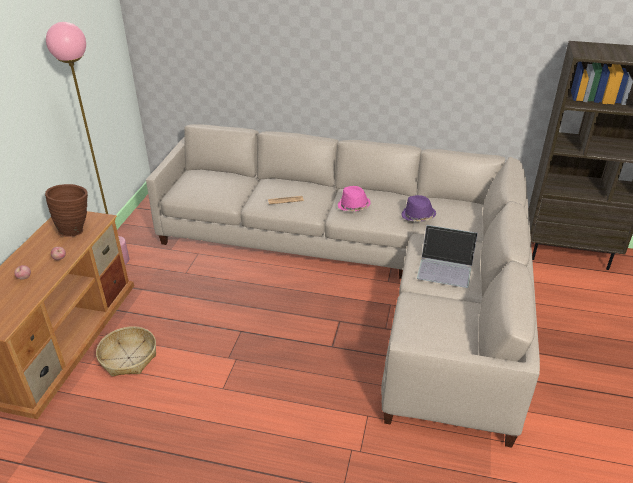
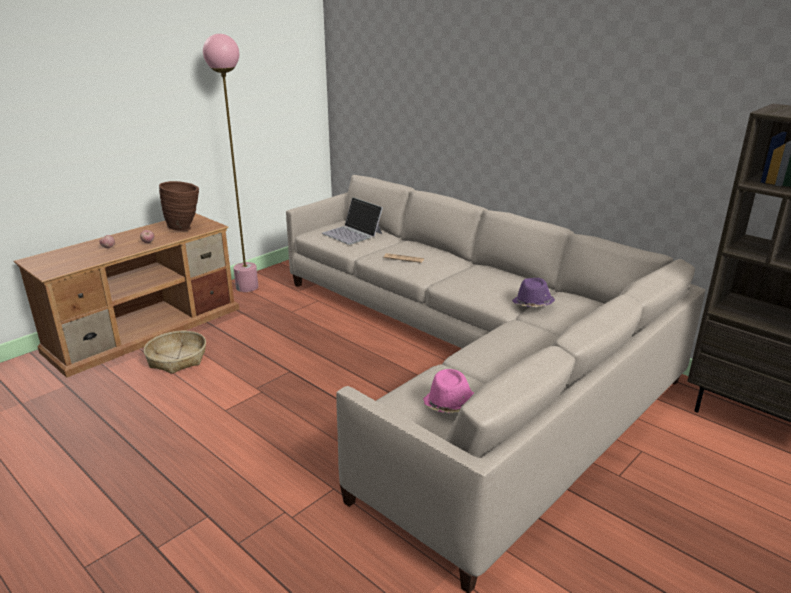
camera: 30 degrees right, 10 degrees down
(353, 207) = (468, 279): pink hat -> pink hat (449, 404)
(445, 267) = (511, 355): laptop -> laptop (352, 233)

